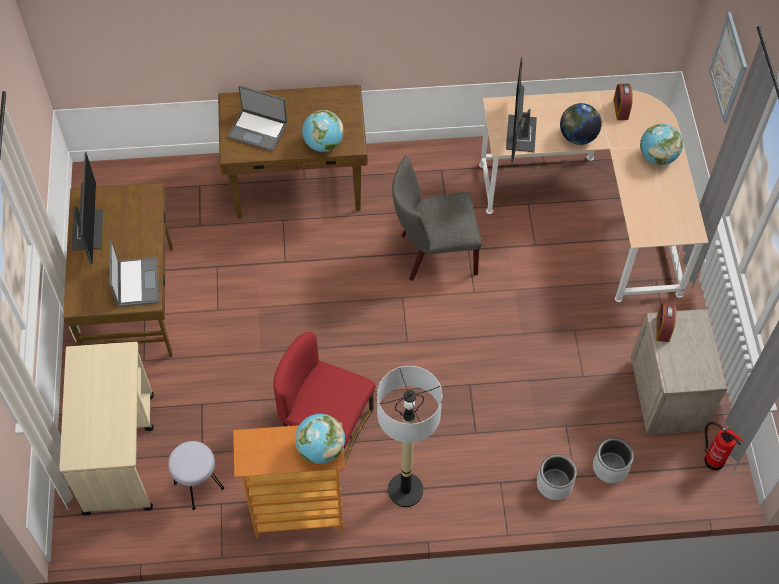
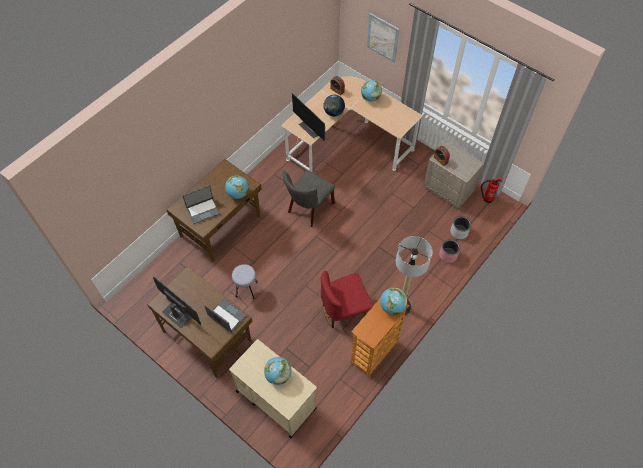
camera: 45 degrees left, 0 degrees up
(109, 407) = (278, 375): none -> globe
(199, 486) = (324, 381): grey stool -> grey stool (246, 289)
(554, 484) = (448, 255): grey planter -> pink planter

